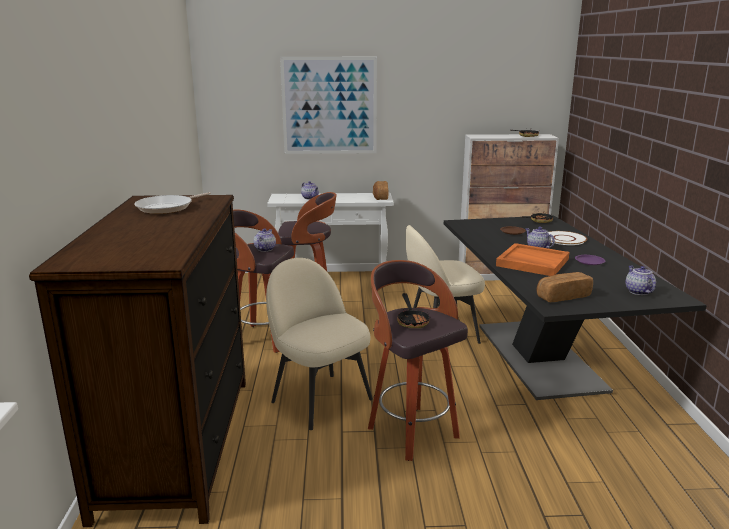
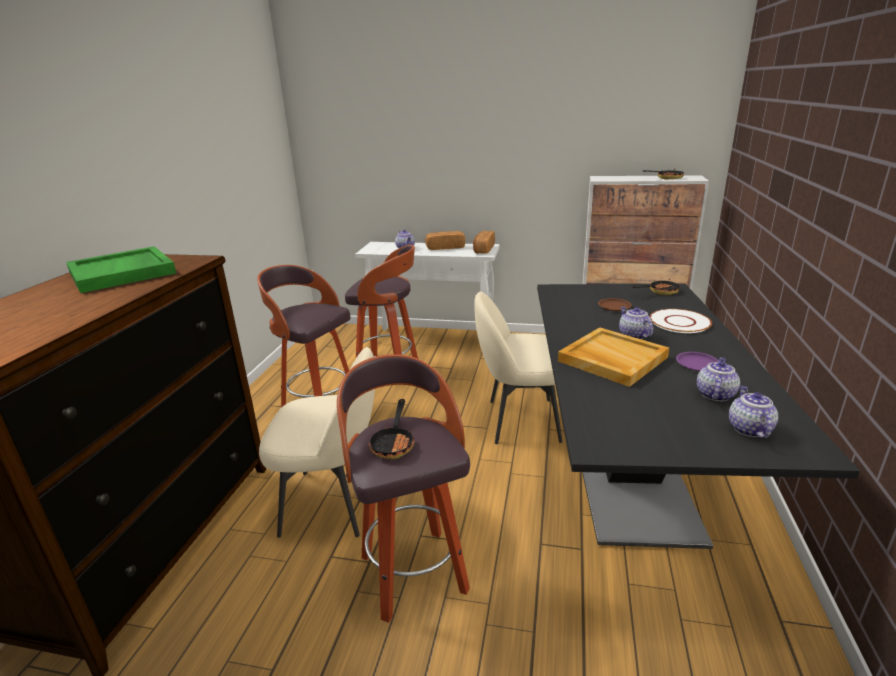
camera: 15 degrees right, 5 degrees up
(167, 208) = (123, 273): frying pan -> green tray
(265, 249) = (311, 312): teapot -> teapot (715, 394)
(320, 399) = (333, 502): beige chair -> beige chair turned 120 degrees clockwise
(329, 106) = (430, 142): picture -> none
(532, 262) = (611, 359): orange tray -> beige tray
(562, 296) = (622, 427): bread -> bread (445, 247)

